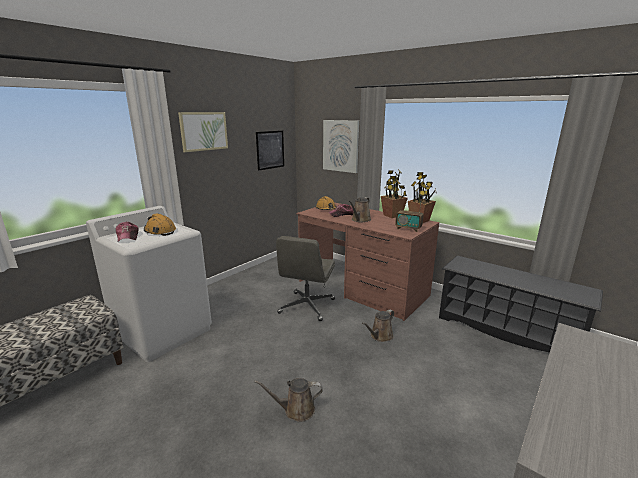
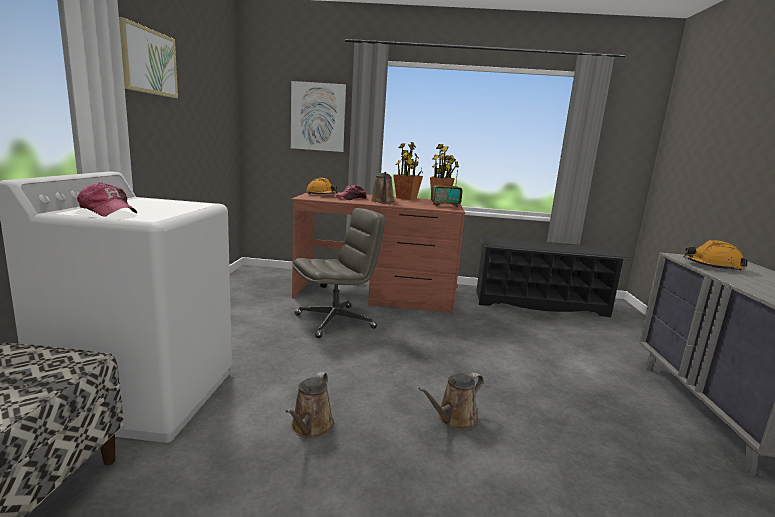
camera: 35 degrees left, 5 degrees down
(160, 231) = (156, 205): orange hard hat -> orange hard hat (712, 266)
(270, 150) = (218, 115): picture -> none
(307, 306) = (335, 321): grey office chair -> grey office chair turned 105 degrees counterclockwise
(380, 336) = (448, 331): brown watering can -> brown watering can (310, 427)

